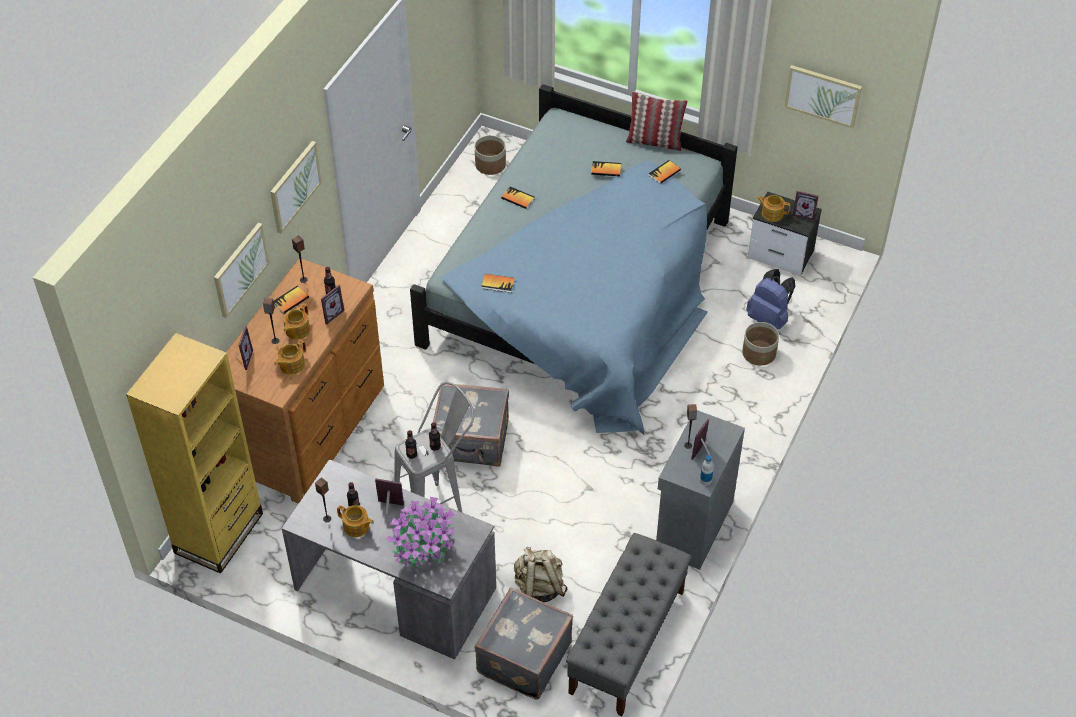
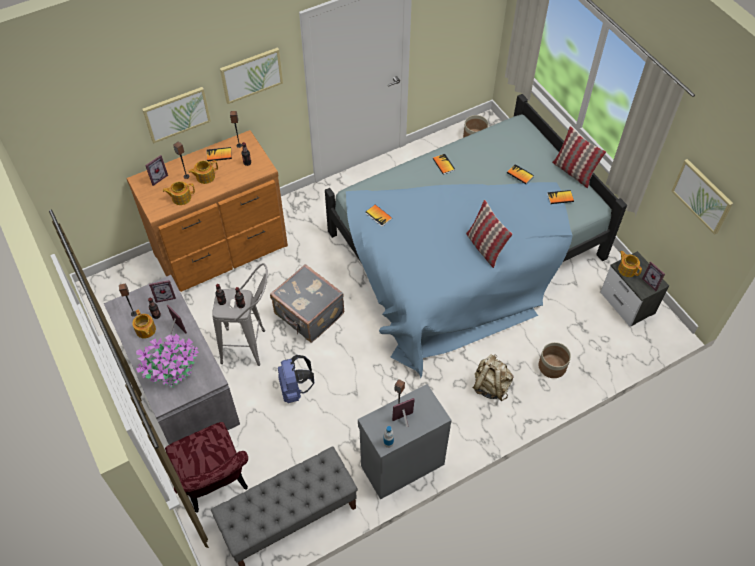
camera: 35 degrees right, 5 degrees up
(219, 533) = (116, 285): yellow bookcase -> none
(330, 314) = (234, 177): picture frame -> picture frame (165, 296)
(522, 657) = (215, 483): grey suitcase -> red chair
(539, 587) = (266, 441): beige backpack -> beige backpack (490, 386)
(633, 259) = (485, 248): none -> pillow
(769, 318) = (580, 345): blue backpack -> blue backpack (295, 389)

